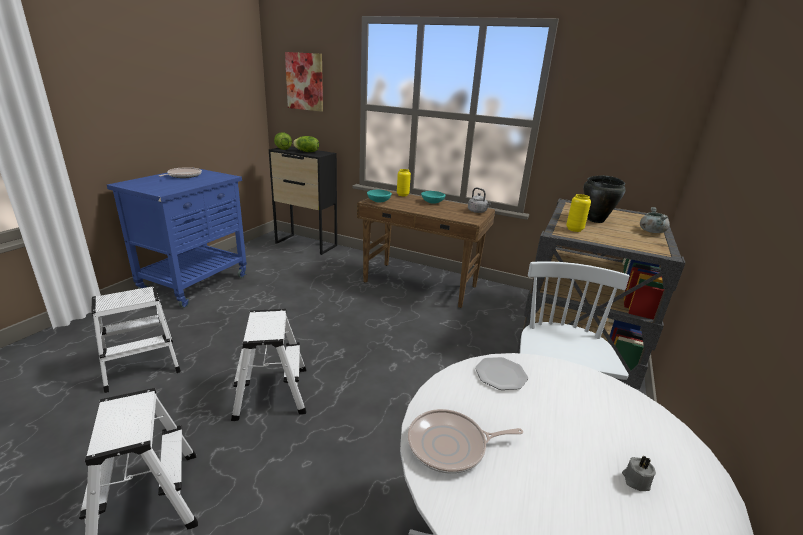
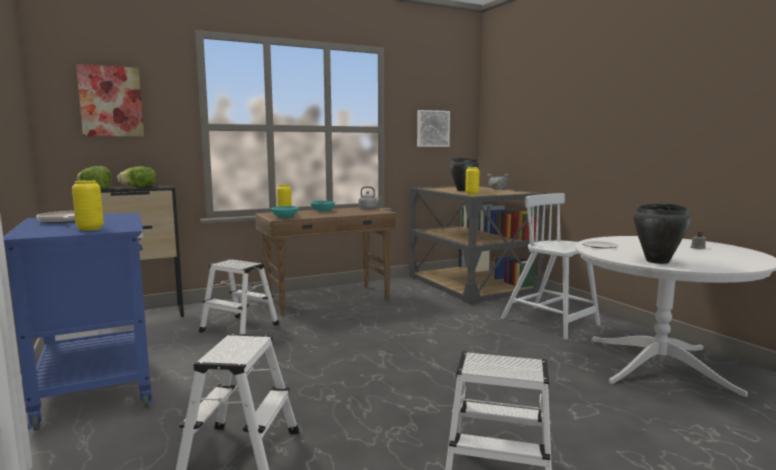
camera: 50 degrees left, 15 degrees down
(156, 187) = (90, 229): none -> yellow vase
(271, 393) = (405, 393): white step ladder -> white step ladder (240, 328)
(451, 446) = (658, 261): frying pan -> black cooking pot
(612, 129) = (432, 128): none -> picture

